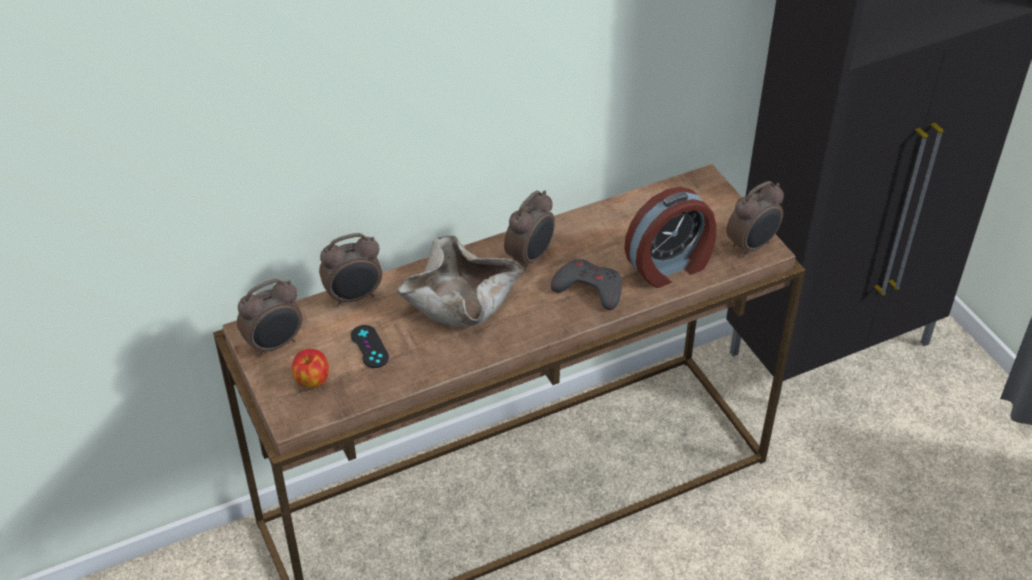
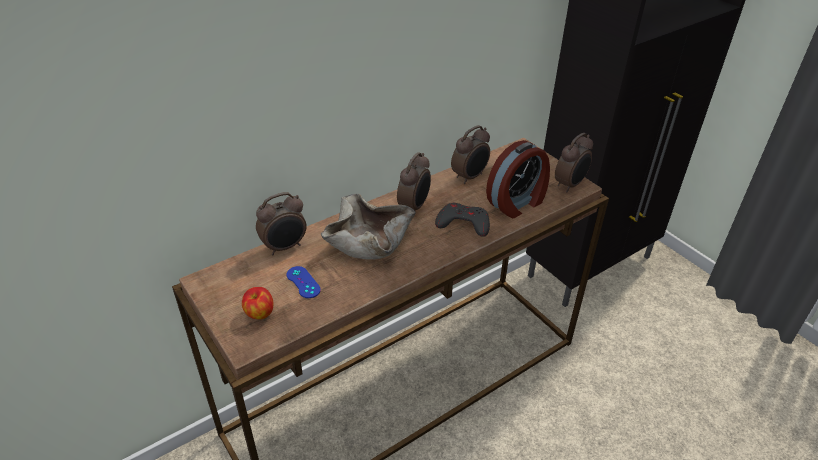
camera: 10 degrees left, 5 degrees down
(275, 345) = (225, 289): alarm clock -> alarm clock (470, 177)
(369, 347) = (303, 282): black game controller -> blue game controller

